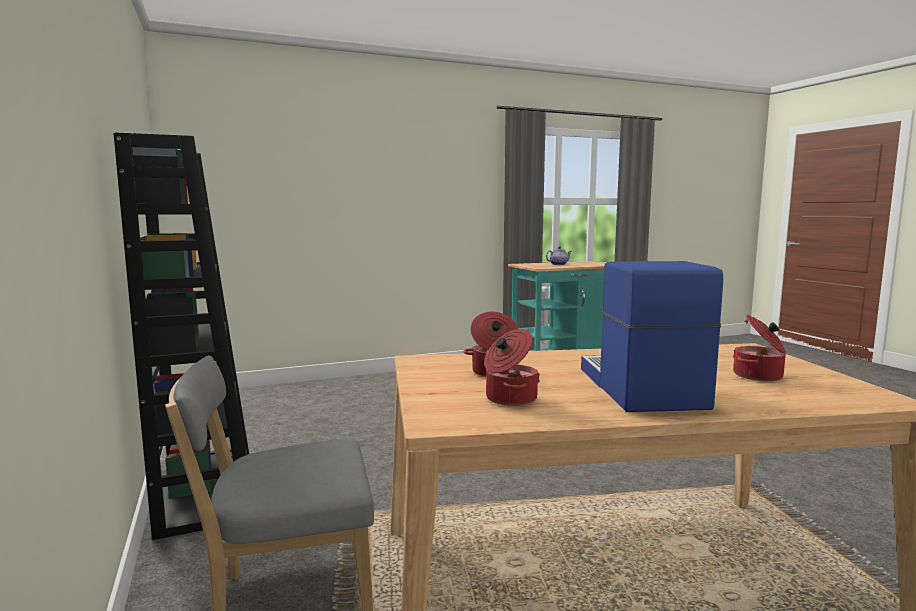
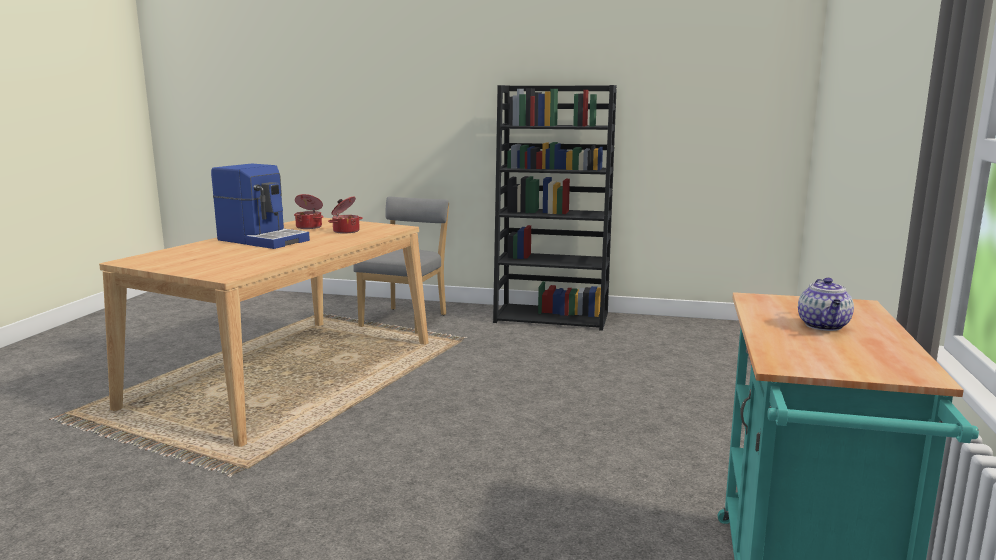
camera: 125 degrees right, 5 degrees up
(759, 376) = (205, 258): cooking pot -> none

